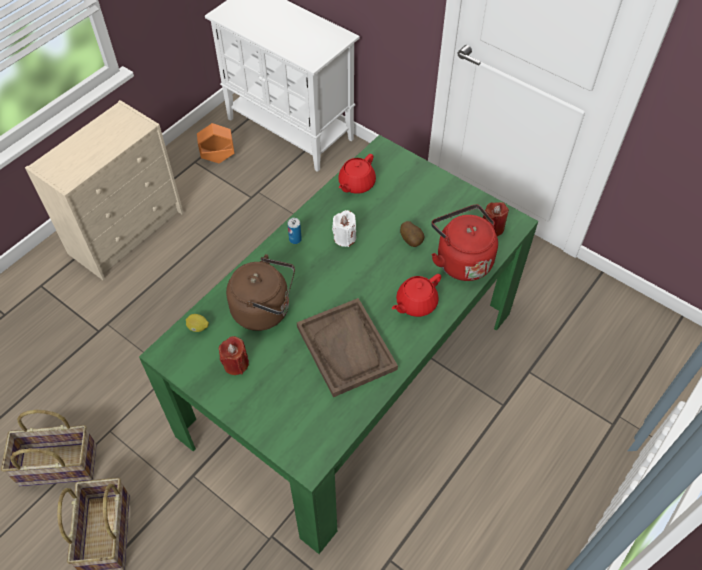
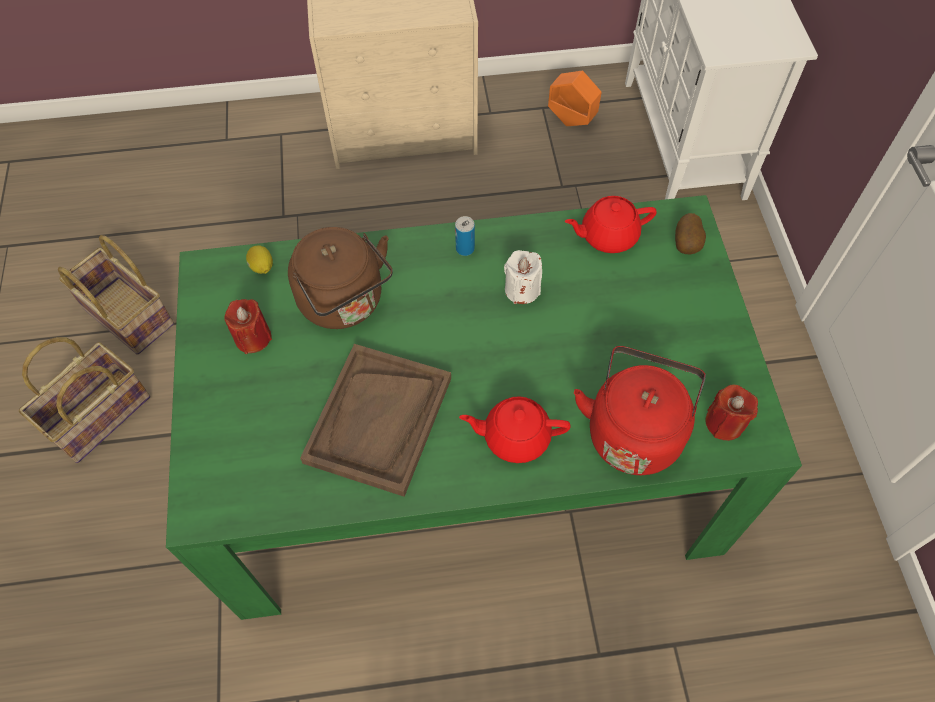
camera: 45 degrees right, 5 degrees up
(412, 240) = (598, 356): potato -> potato (687, 245)

